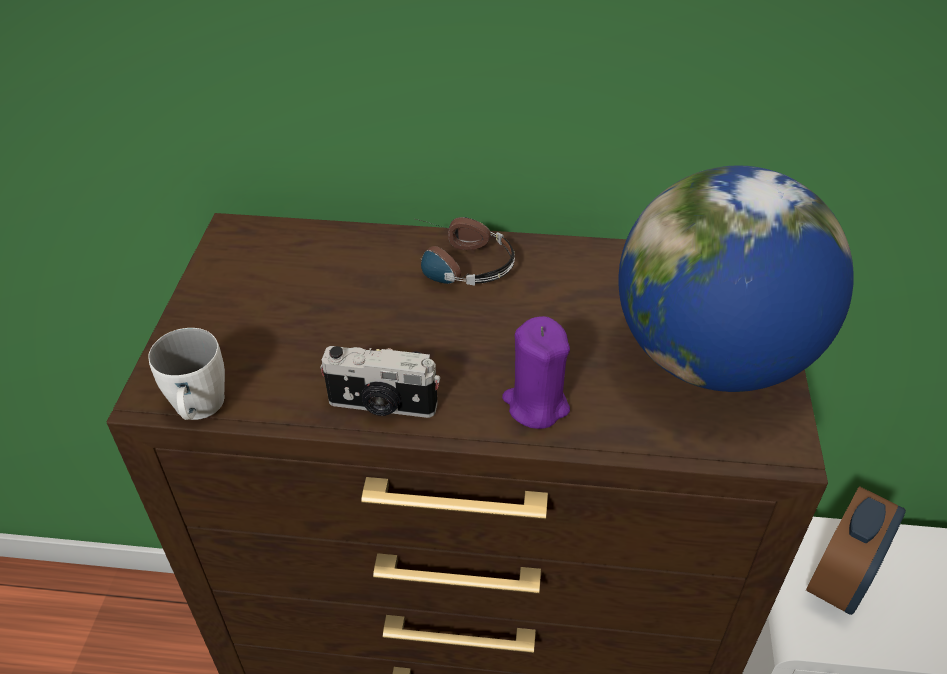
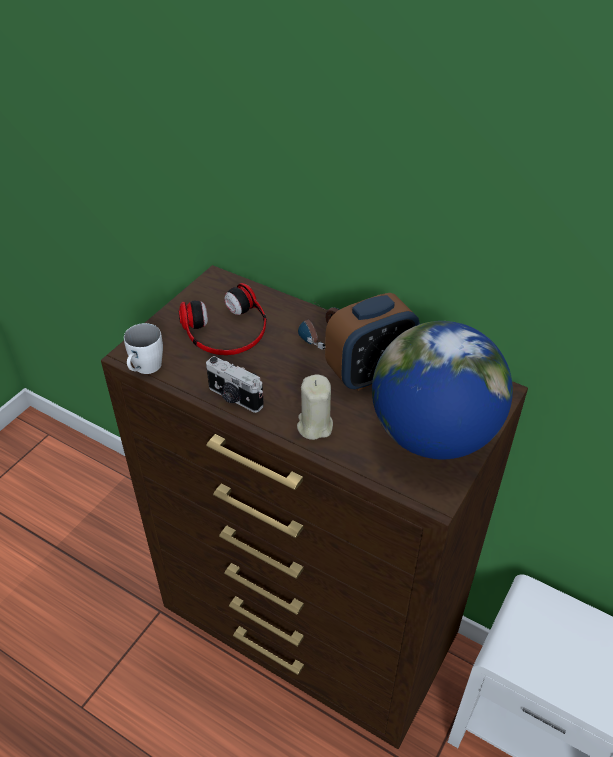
camera: 25 degrees right, 0 degrees up
(301, 304) = (227, 330): none -> headphones
(536, 404) = (314, 426): purple candle -> beige candle
(840, 578) = (548, 633): alarm clock -> alarm clock (369, 373)

